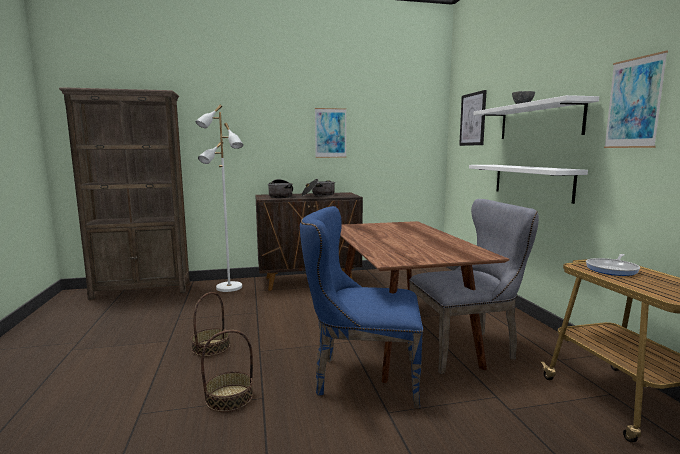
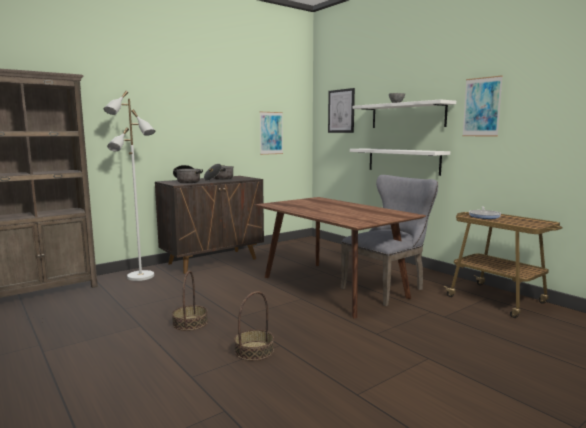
camera: 25 degrees left, 0 degrees up
(330, 133) = (221, 120): picture -> picture (271, 133)
(360, 378) = (336, 319): blue chair -> none

